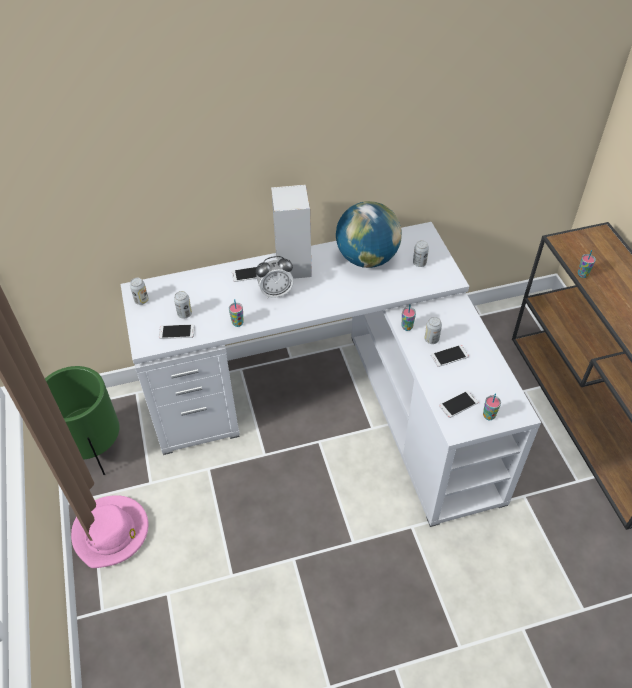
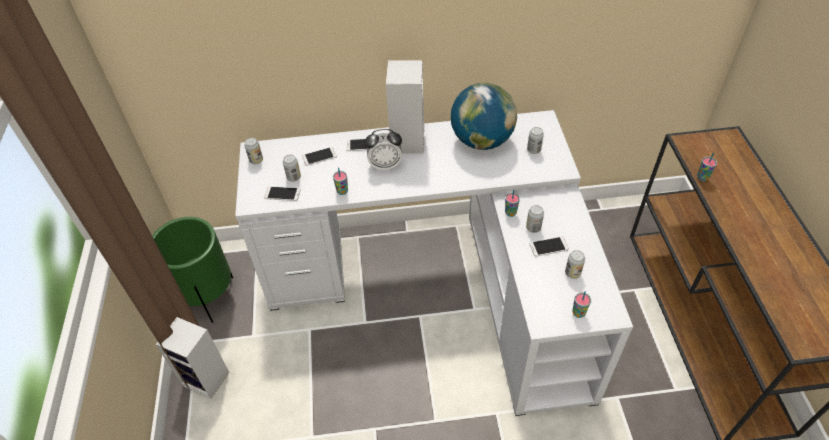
camera: 10 degrees right, 0 degrees up
(111, 532) = (208, 379): pink hat -> speaker
(458, 404) = (549, 297): phone -> phone (319, 156)
(476, 378) = (572, 273): none -> can

